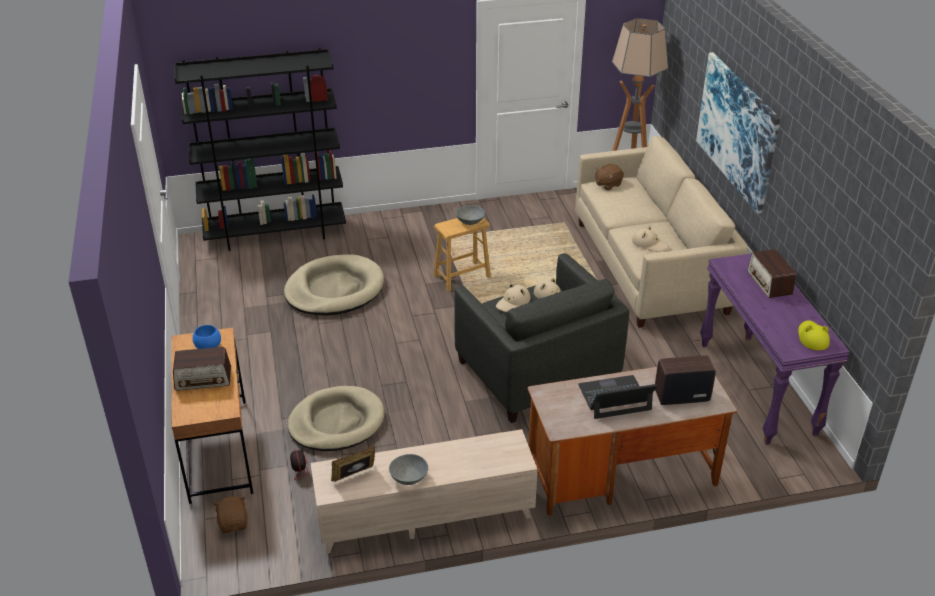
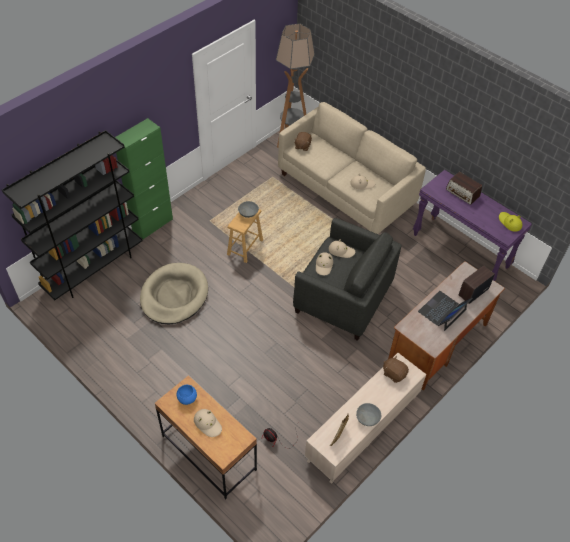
camera: 35 degrees left, 15 degrees up
(203, 379) = (208, 424): radio -> beige hat
(234, 523) = (263, 496): brown plush toy -> brown plush toy (394, 373)
(336, 422) = (261, 393): beige dog bed -> none
(377, 219) = (152, 224): none -> green cabinet
(737, 130) = (399, 96): picture -> none

